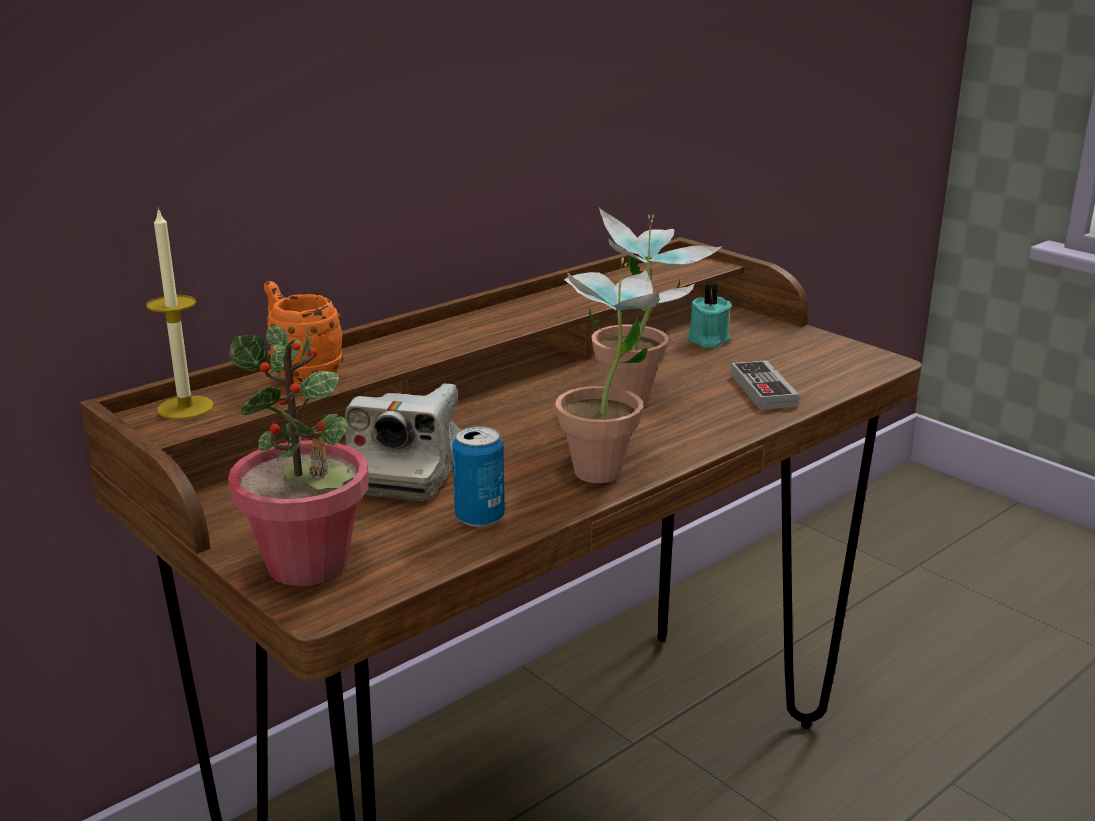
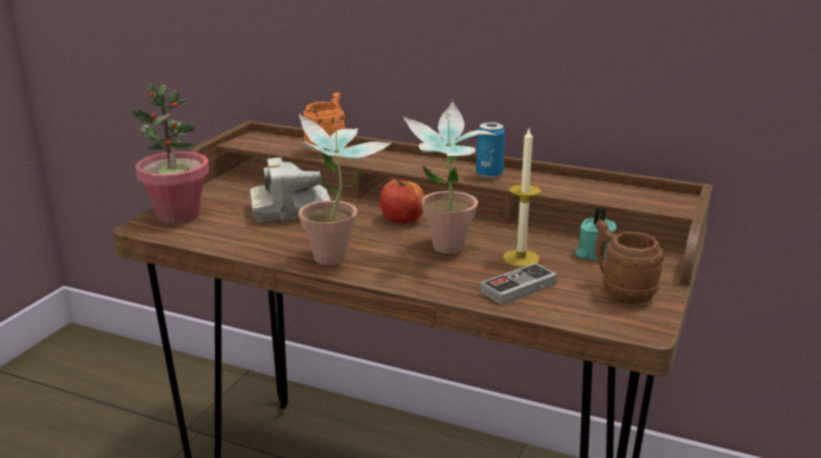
camera: 65 degrees right, 0 degrees up
(185, 407) = (267, 139): candle -> candle (521, 258)
(479, 517) = (249, 239): can -> can (489, 174)
(518, 407) = (402, 219): none -> apple
(802, 351) = (621, 291): none -> brown mug

